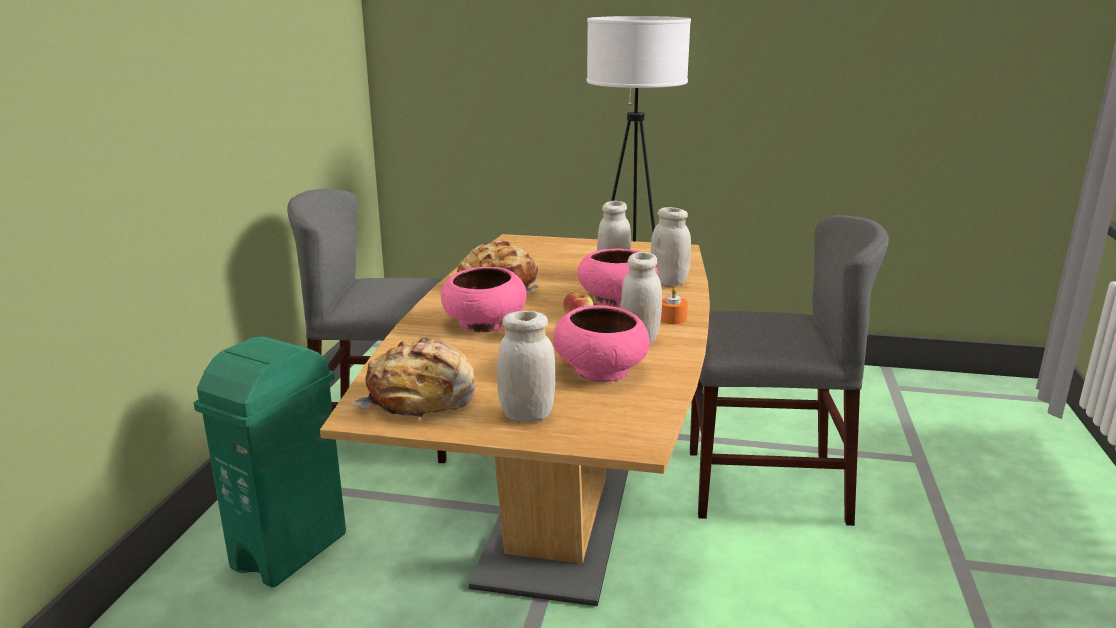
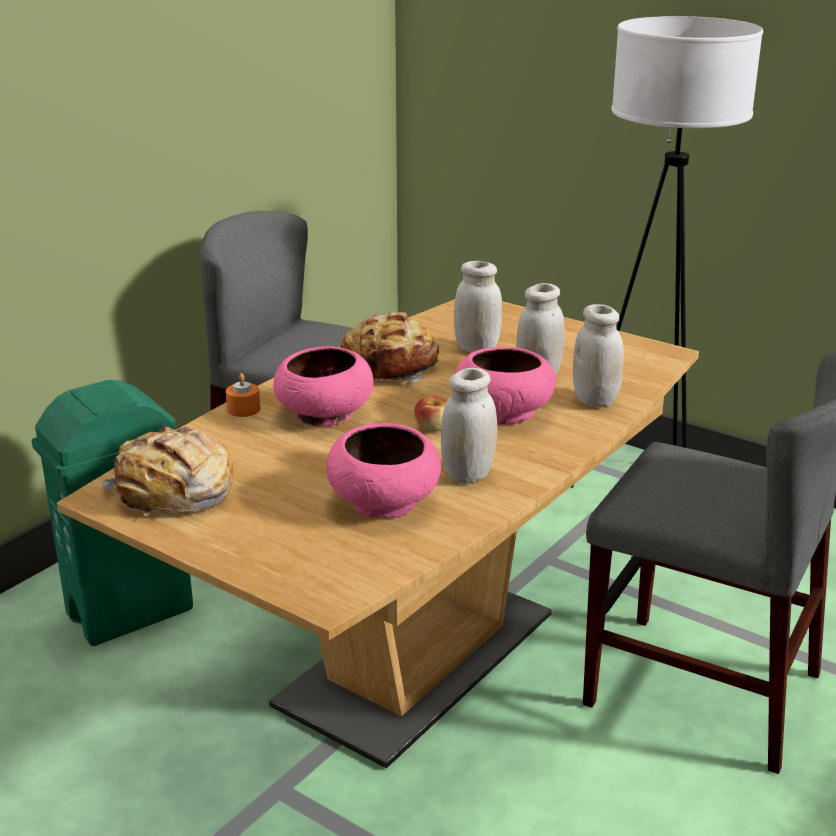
camera: 25 degrees right, 5 degrees up
(526, 415) = (253, 537): white jar -> white jar (476, 349)
(672, 319) = (540, 453): orange candle -> orange candle (243, 409)

